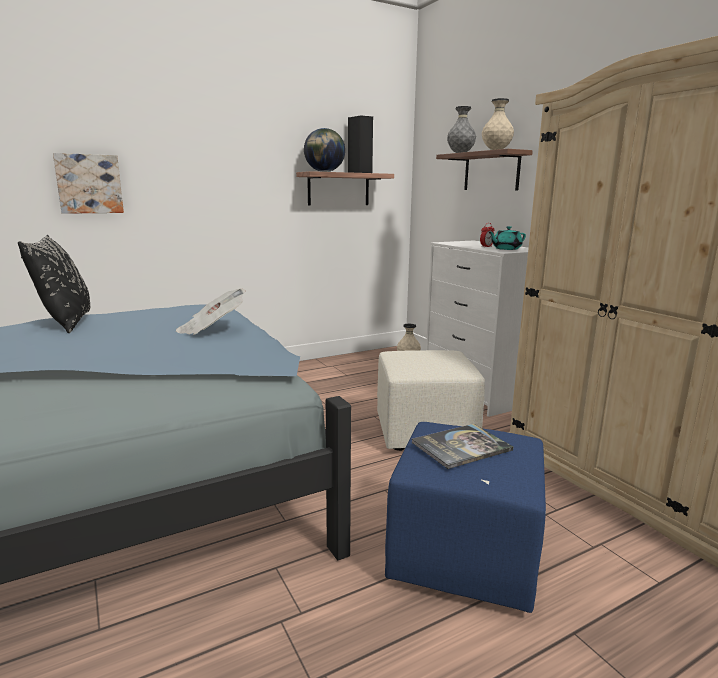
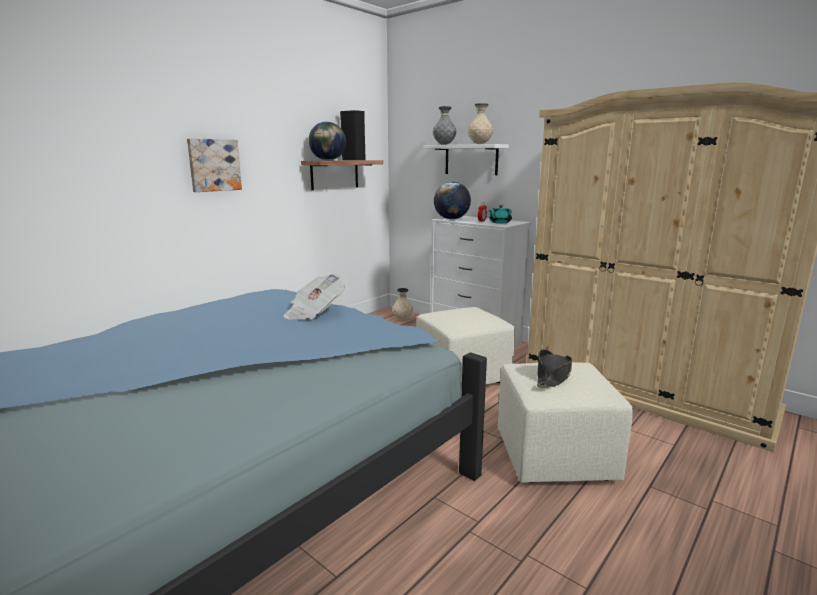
camera: 20 degrees left, 0 degrees up
(67, 323) = (162, 322): black pillow -> none
(89, 184) = (117, 180): picture -> picture (214, 165)
(455, 243) = (451, 219): none -> globe
(461, 447) = (553, 376): book -> black hat
(464, 557) = (555, 457): blue ottoman -> beige ottoman
(491, 171) = (471, 159): brown shelf -> white shelf

